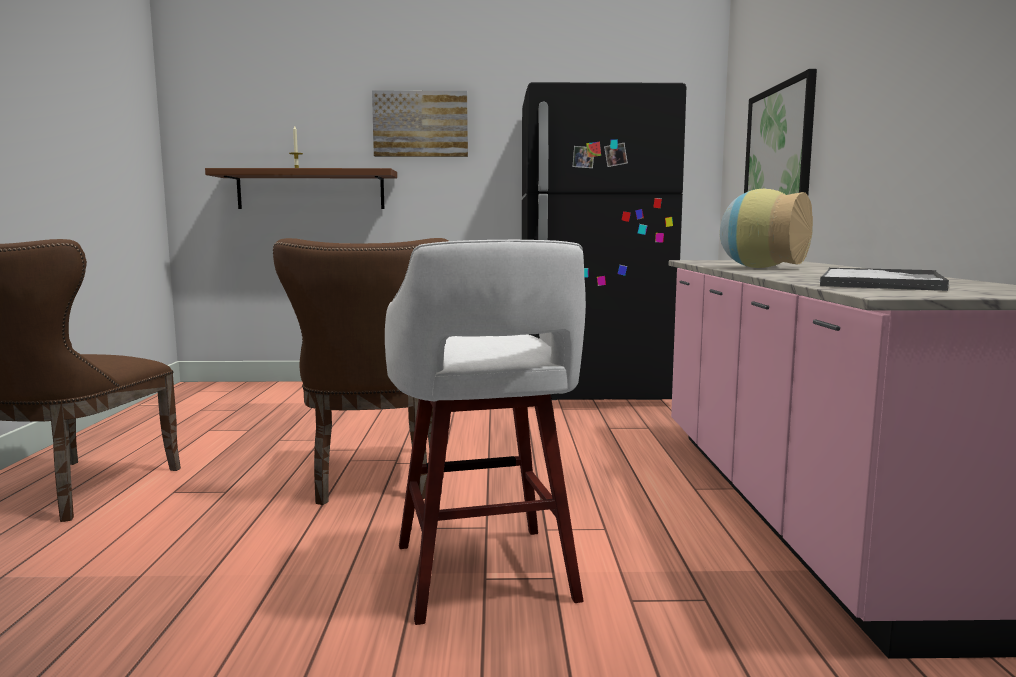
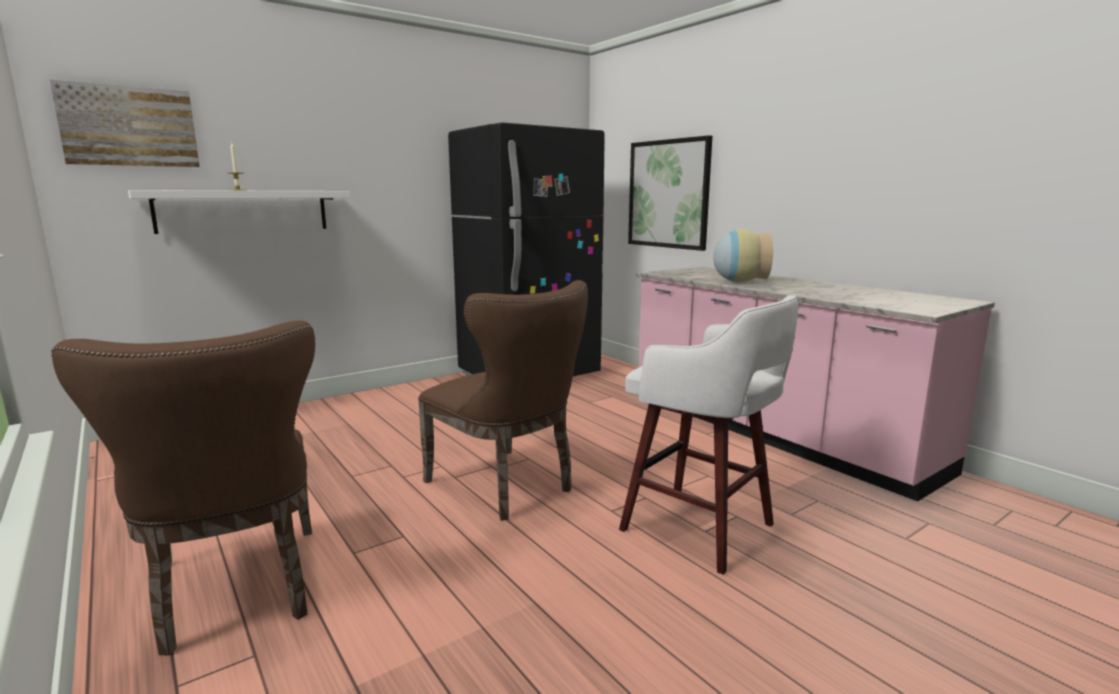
camera: 35 degrees left, 5 degrees up
(310, 190) = (243, 211): brown shelf -> white shelf
(420, 124) = (357, 145): picture -> picture (129, 126)
(880, 282) = (867, 296): tray -> none

